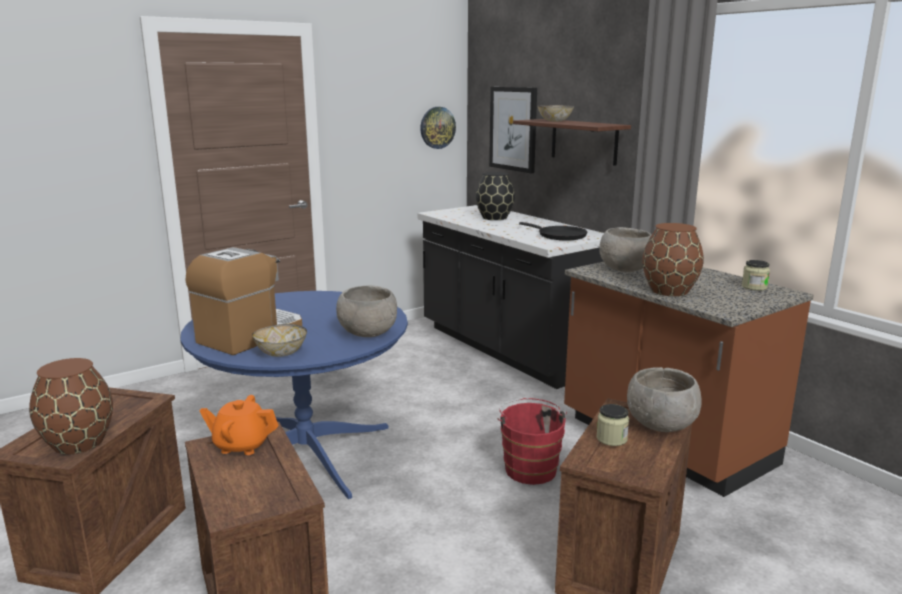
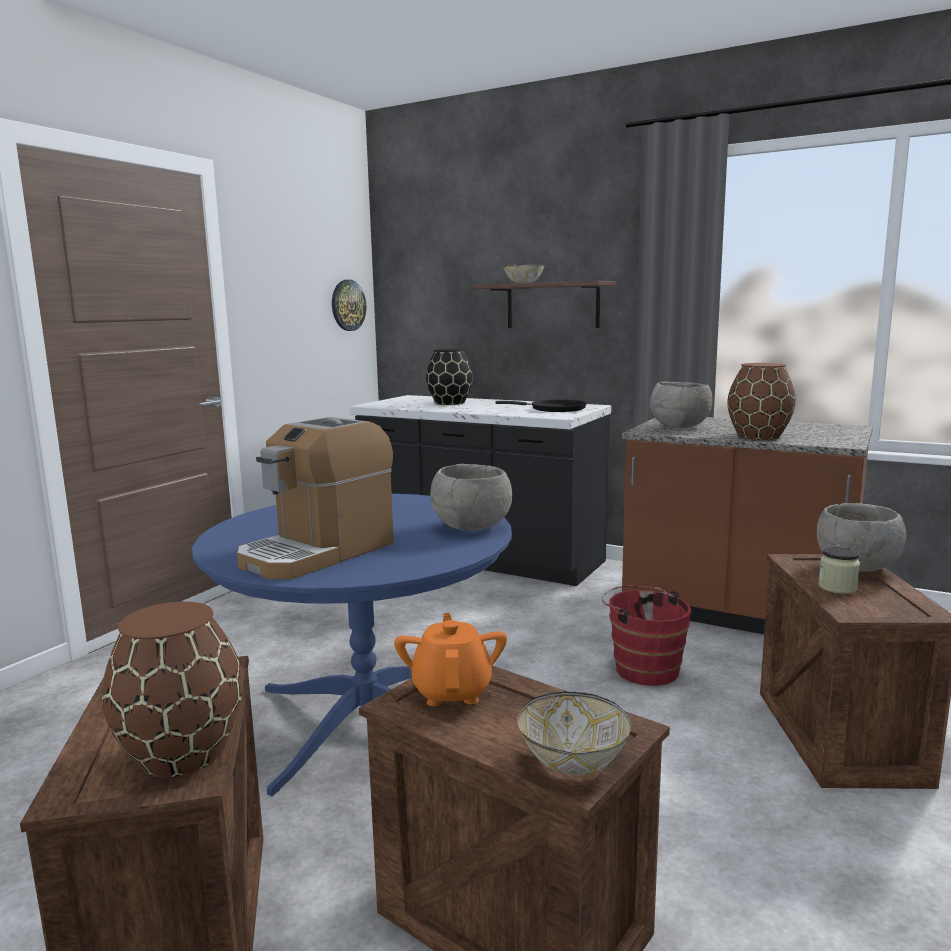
camera: 25 degrees left, 5 degrees down
(242, 445) = (452, 691): orange teapot -> orange teapot turned 105 degrees clockwise
(251, 335) = (318, 553): coffee machine -> coffee machine turned 150 degrees counterclockwise
(282, 353) = (399, 563): bowl -> bowl (573, 760)
(513, 129) = (448, 301): picture -> none
(754, 287) = (817, 426): jar -> none

